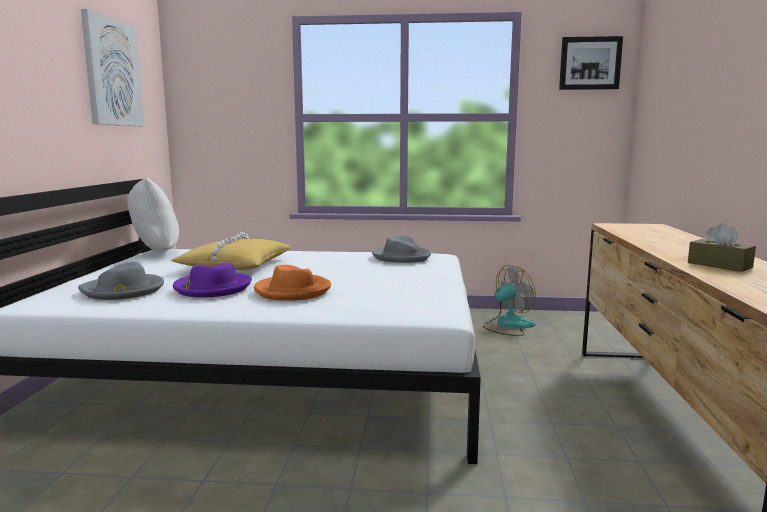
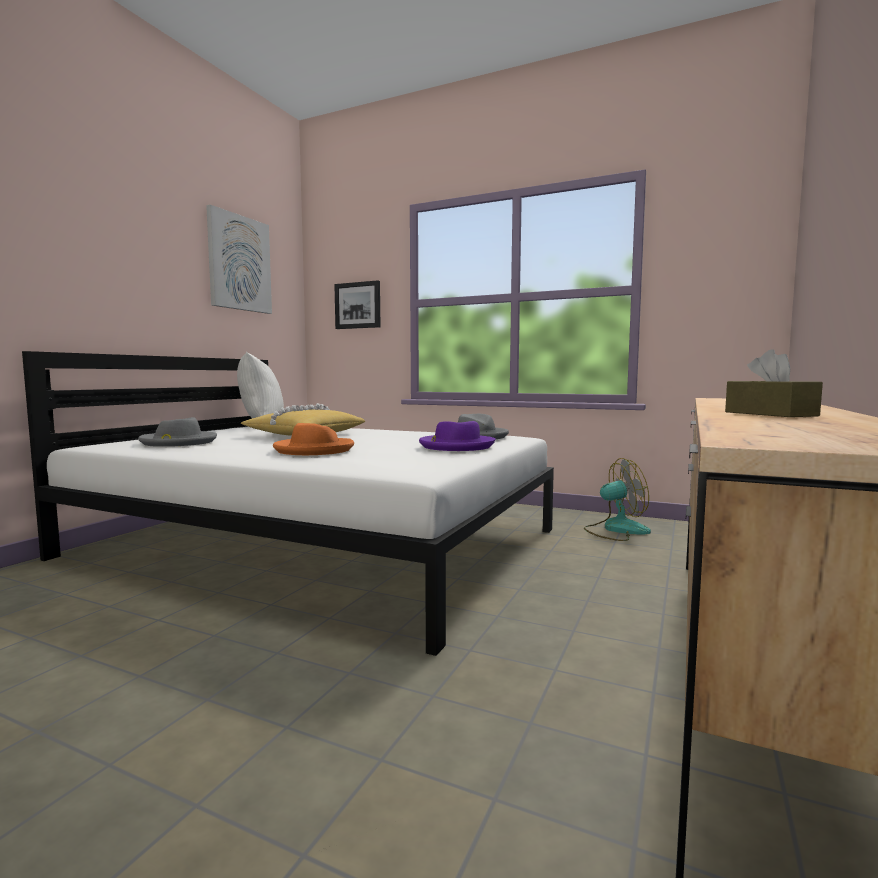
camera: 20 degrees right, 5 degrees down
(212, 288) = (249, 444): purple hat -> purple hat (456, 446)
(590, 63) = (733, 219): picture -> picture (358, 305)

